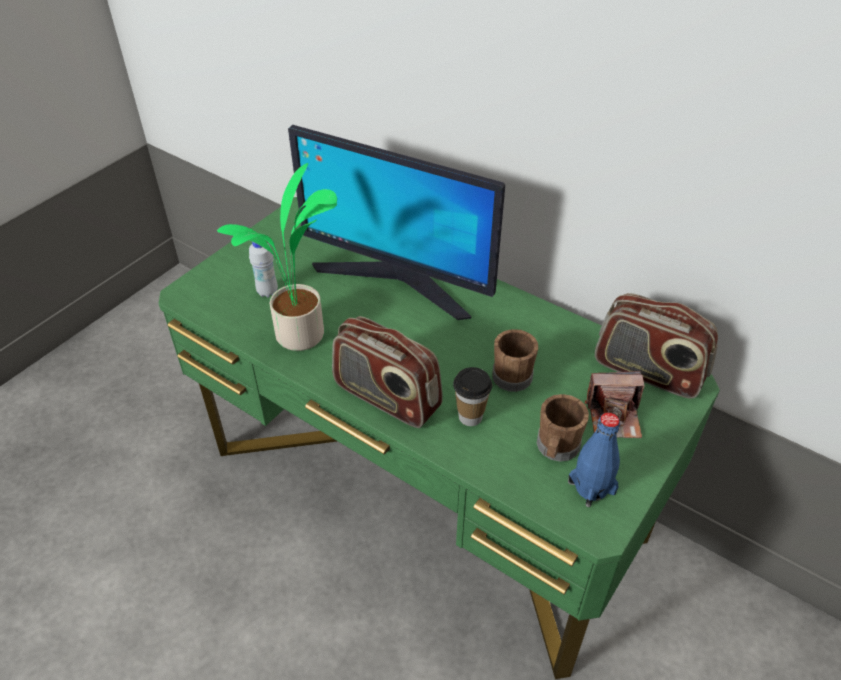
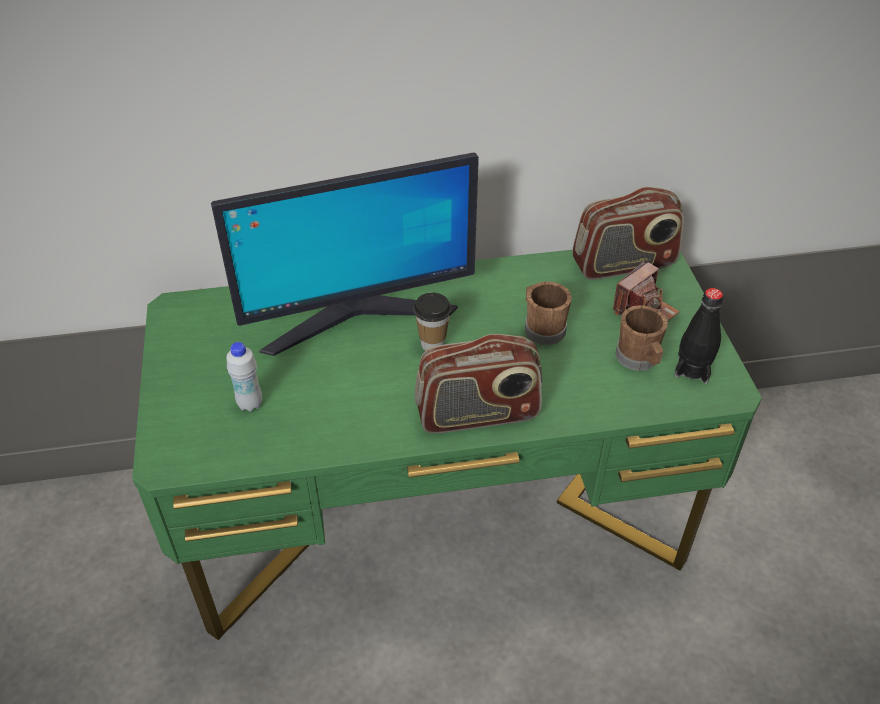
camera: 45 degrees left, 0 degrees up
(301, 338) = (339, 420): potted plant -> none
(470, 416) = (556, 381): cup -> cup (432, 344)
(591, 487) = (692, 369): blue bottle -> black bottle

